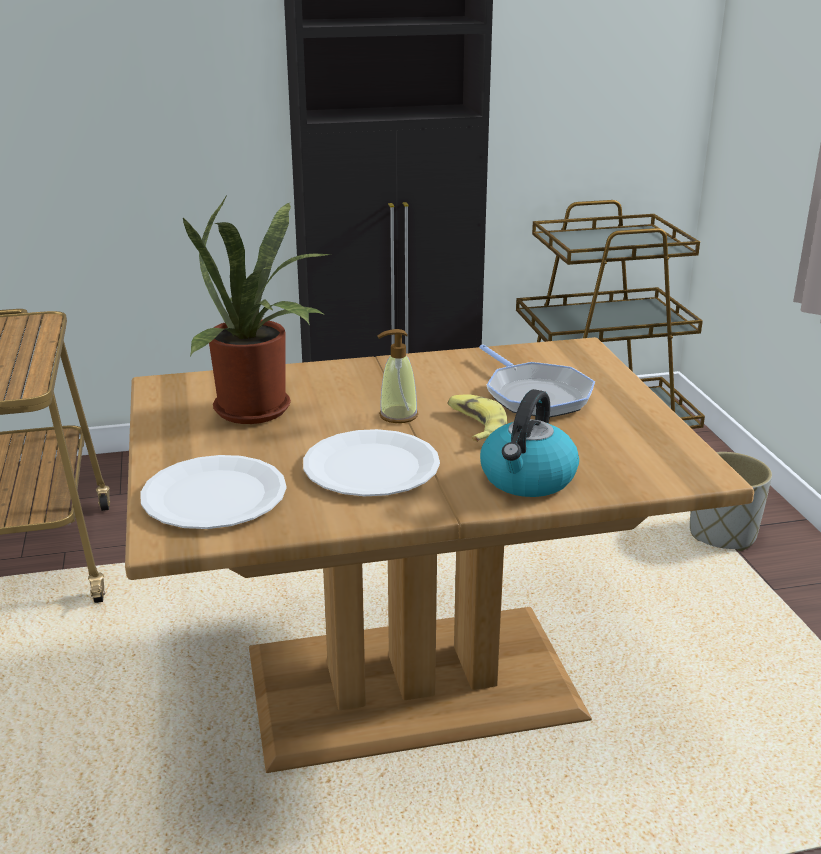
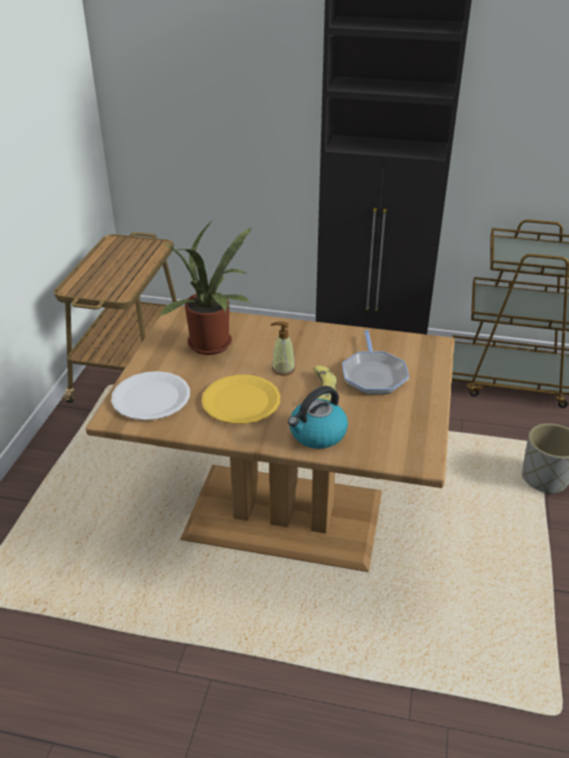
camera: 25 degrees right, 10 degrees up
(371, 467) = (241, 401): white plate -> yellow plate

